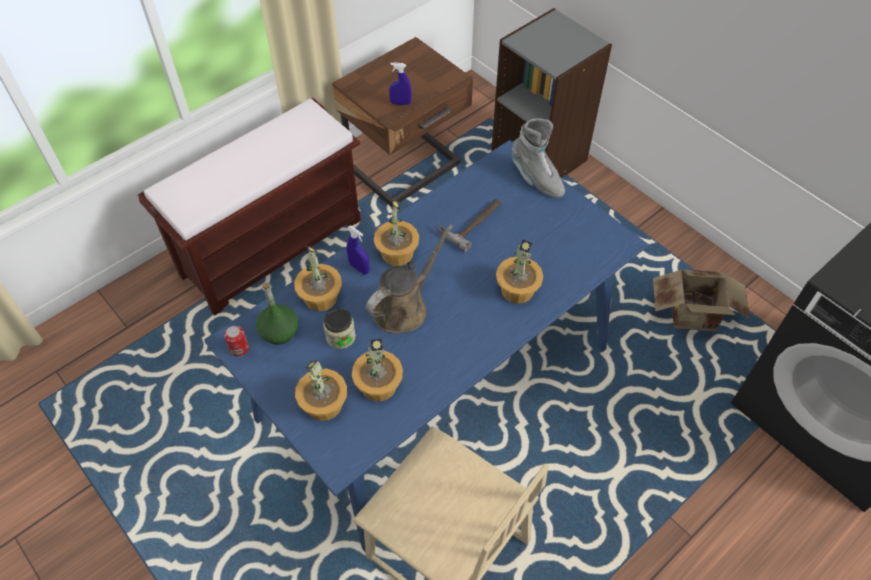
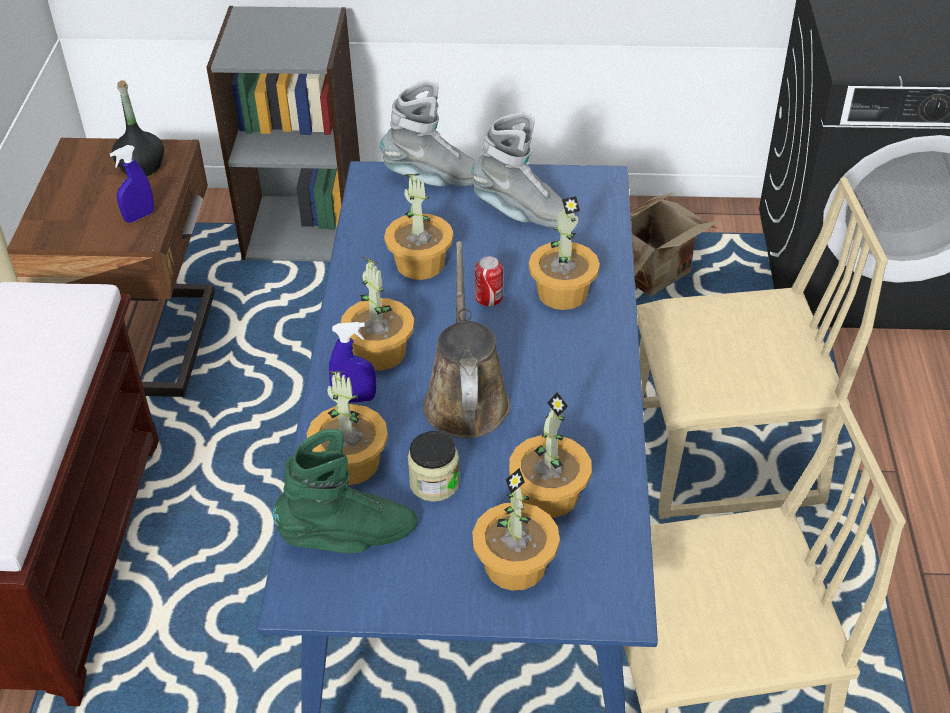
camera: 45 degrees left, 10 degrees down
(239, 348) = (323, 597): can -> can (489, 298)
(279, 331) = (349, 537): green bottle -> green boot
(431, 76) = (141, 166): none -> black bottle
(470, 221) = (420, 264): hammer -> potted plant
(555, 231) = (522, 213): none -> grey boot
(605, 446) = (725, 456): none -> beige chair

